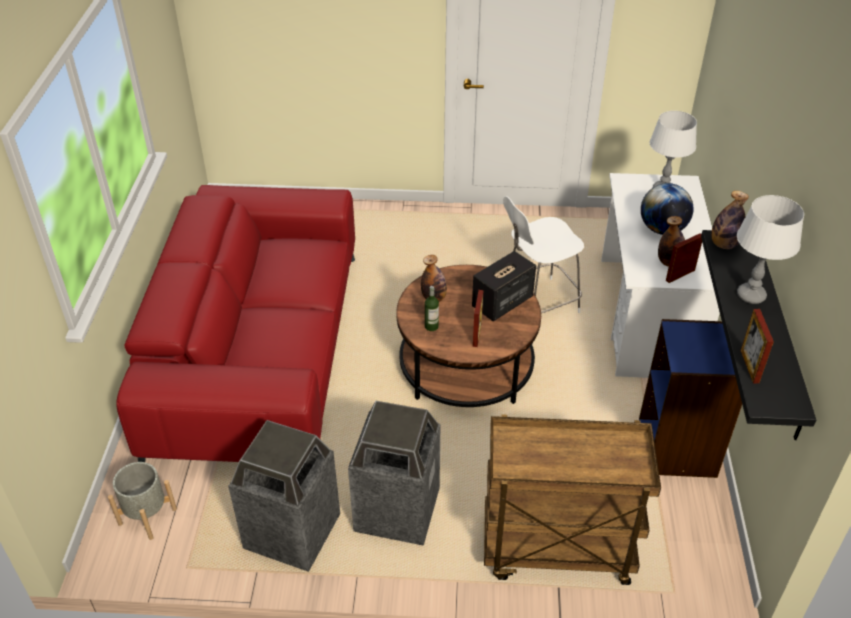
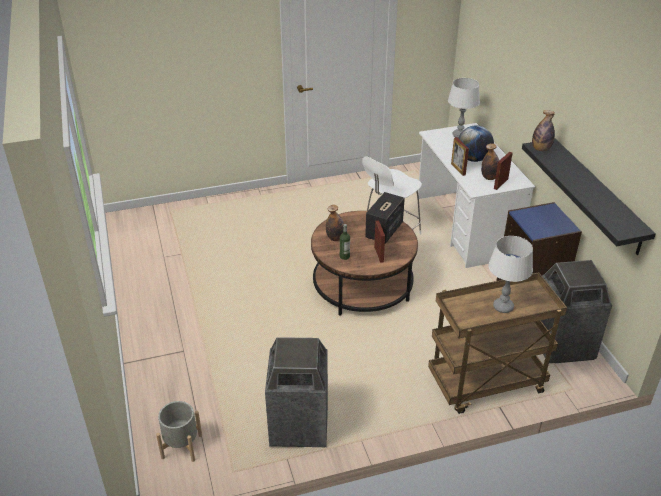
camera: 20 degrees left, 5 degrees down
(258, 354) = (206, 314): red sofa -> none
(396, 511) = (366, 391): trash can -> trash can (562, 345)
(749, 366) = (600, 213): picture frame -> picture frame (458, 169)
(751, 295) = (575, 174): white table lamp -> white table lamp (503, 307)

